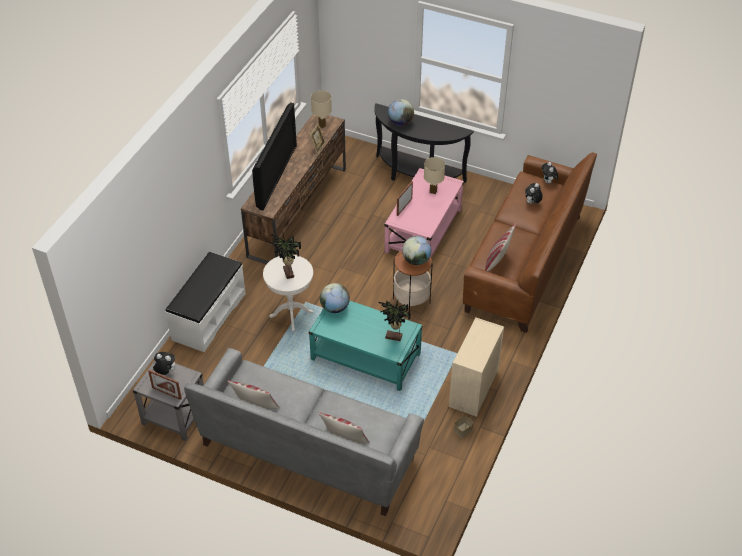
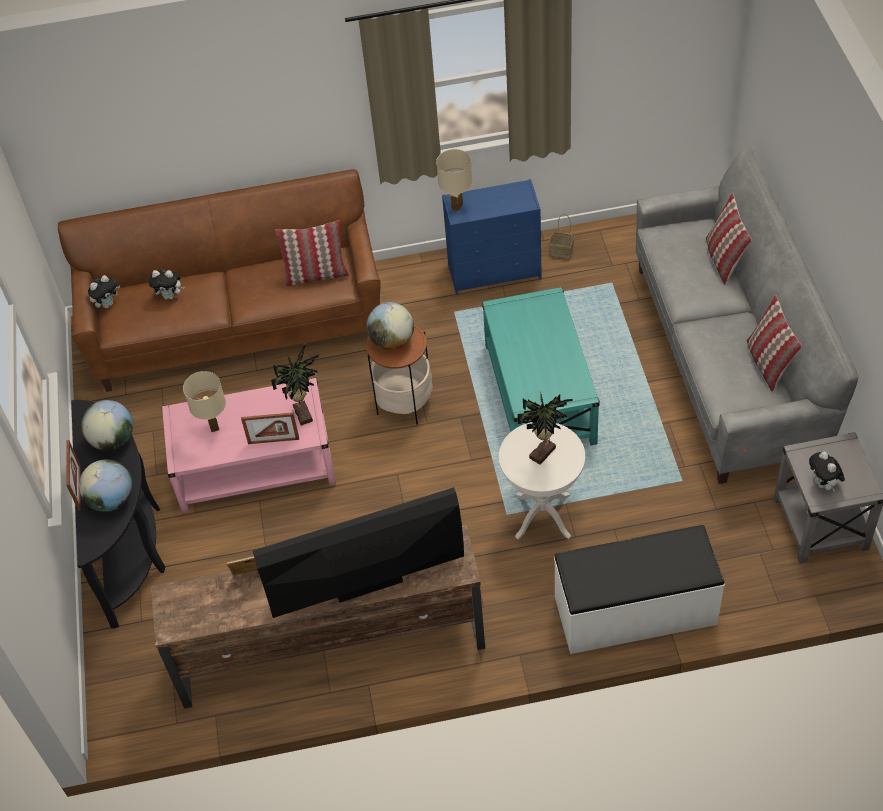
camera: 120 degrees left, 5 degrees up
(166, 393) = (850, 458): picture frame -> picture frame (79, 488)
(322, 125) = (191, 607): beige table lamp -> beige table lamp (457, 206)
(334, 308) = (535, 399): globe -> globe (113, 440)
(393, 338) = (529, 314): potted plant -> potted plant (304, 413)
(473, 389) = (495, 271): beige dresser -> blue dresser

